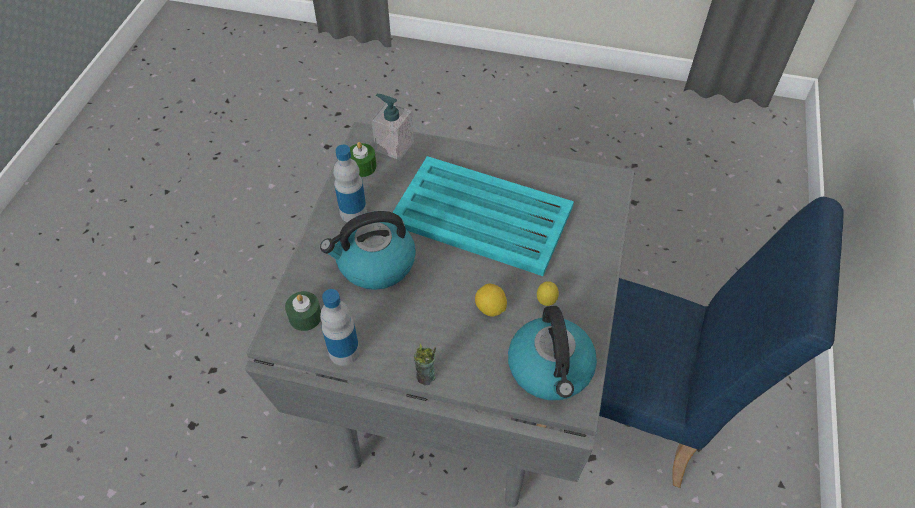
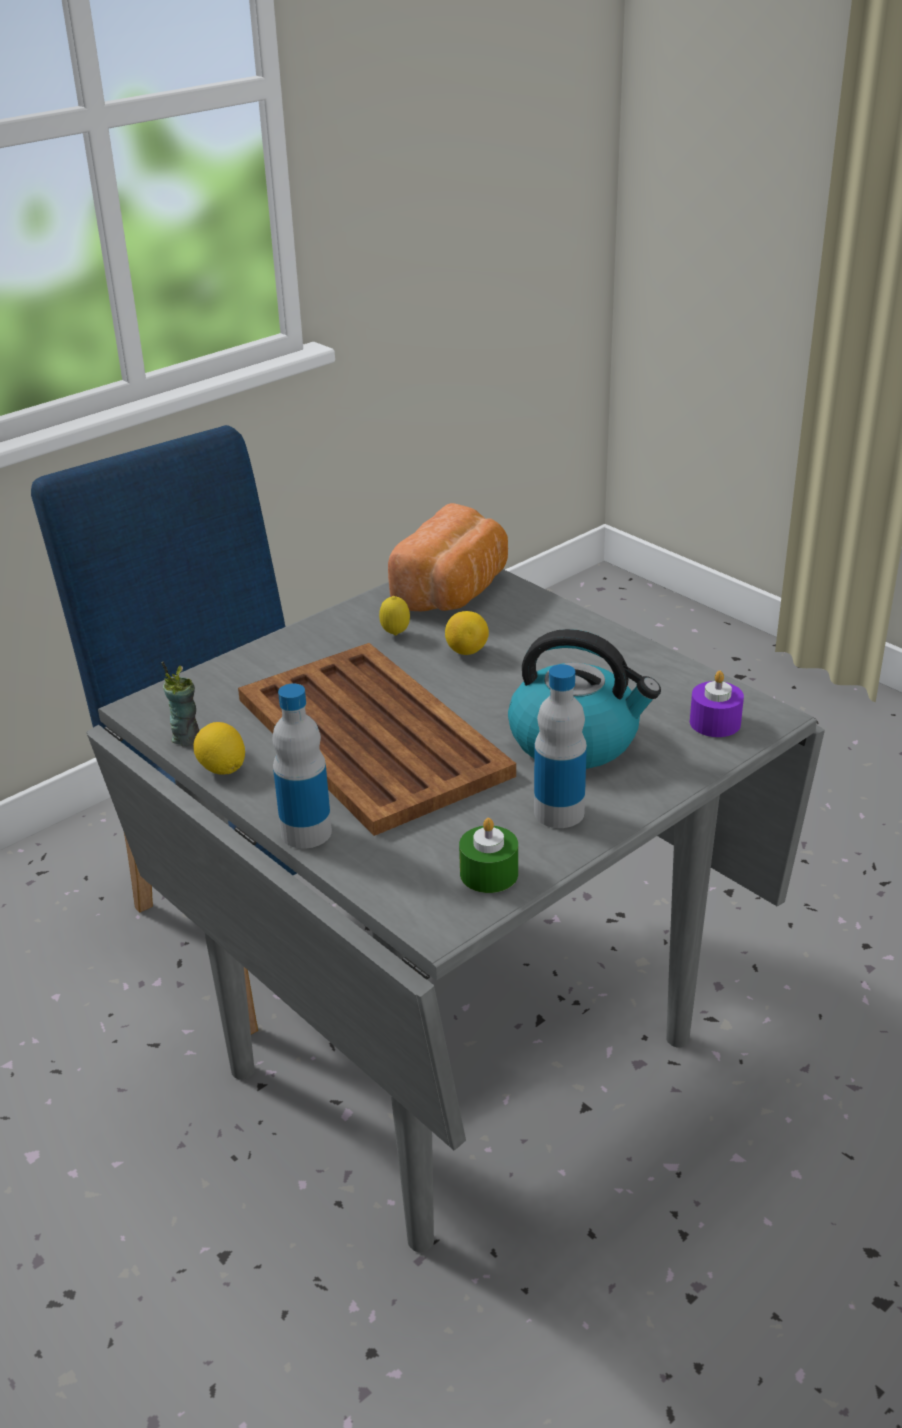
camera: 145 degrees left, 20 degrees down
(305, 316) = (715, 722): green candle -> purple candle
(344, 351) = (683, 676): bottle -> bottle (306, 832)
(394, 146) = (404, 883): soap dispenser -> none
(426, 377) = (599, 628): cup -> cup (186, 738)
(483, 216) = (371, 735): turquoise tray -> brown tray
(530, 164) = (222, 769): none -> lemon
(550, 369) = (455, 591): kettle -> bread

